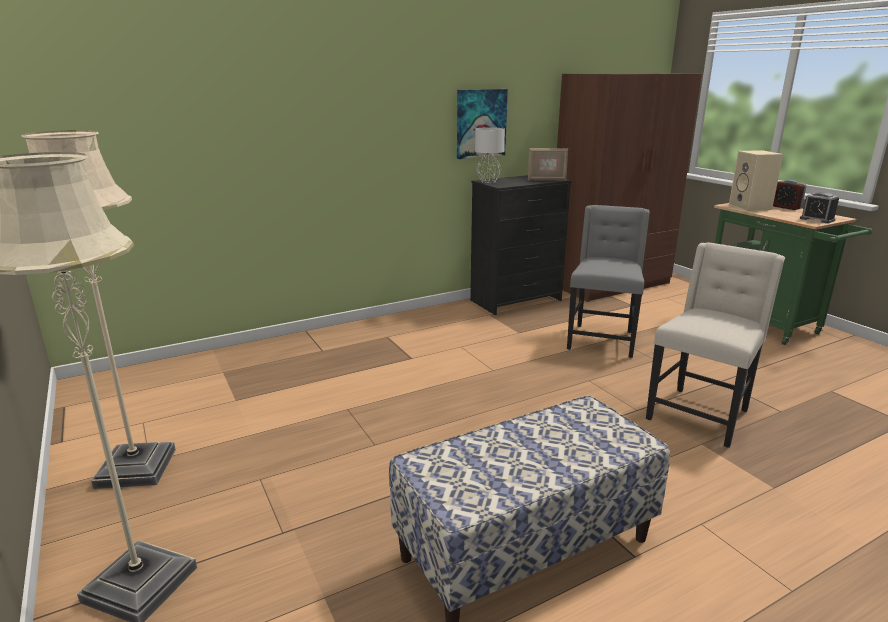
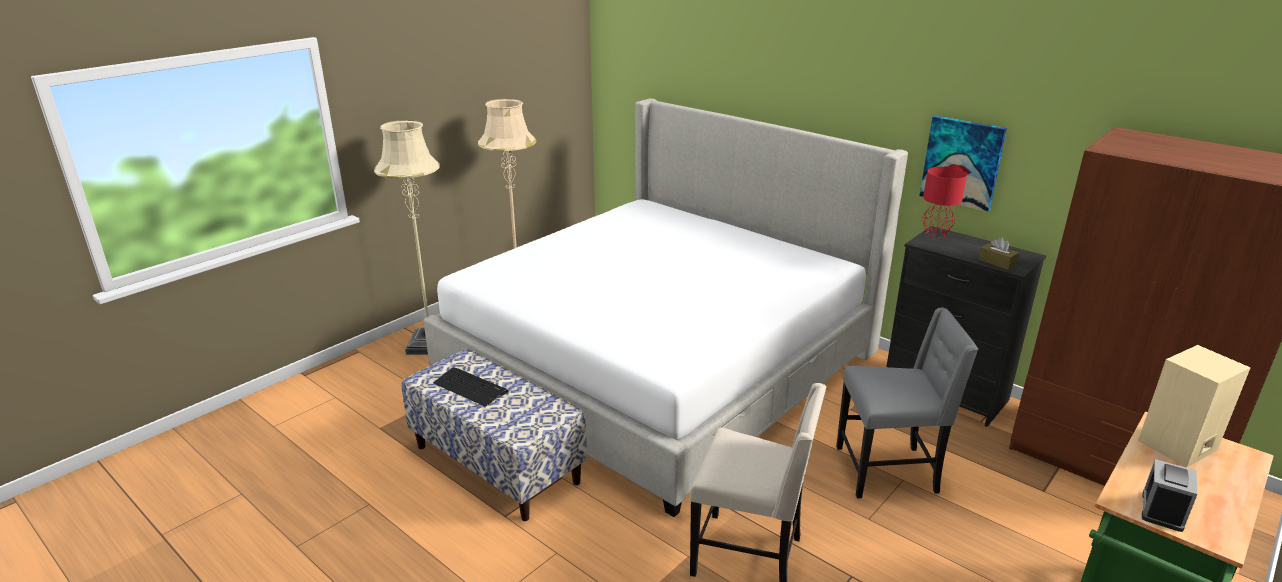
camera: 70 degrees right, 5 degrees up
(384, 395) = (659, 363): none -> bed
(488, 181) = (935, 234): grey table lamp -> red table lamp
(507, 465) = (470, 387): none -> keyboard
(546, 180) = (997, 262): picture frame -> brown tissue box
(786, 207) = (1235, 486): alarm clock -> none

